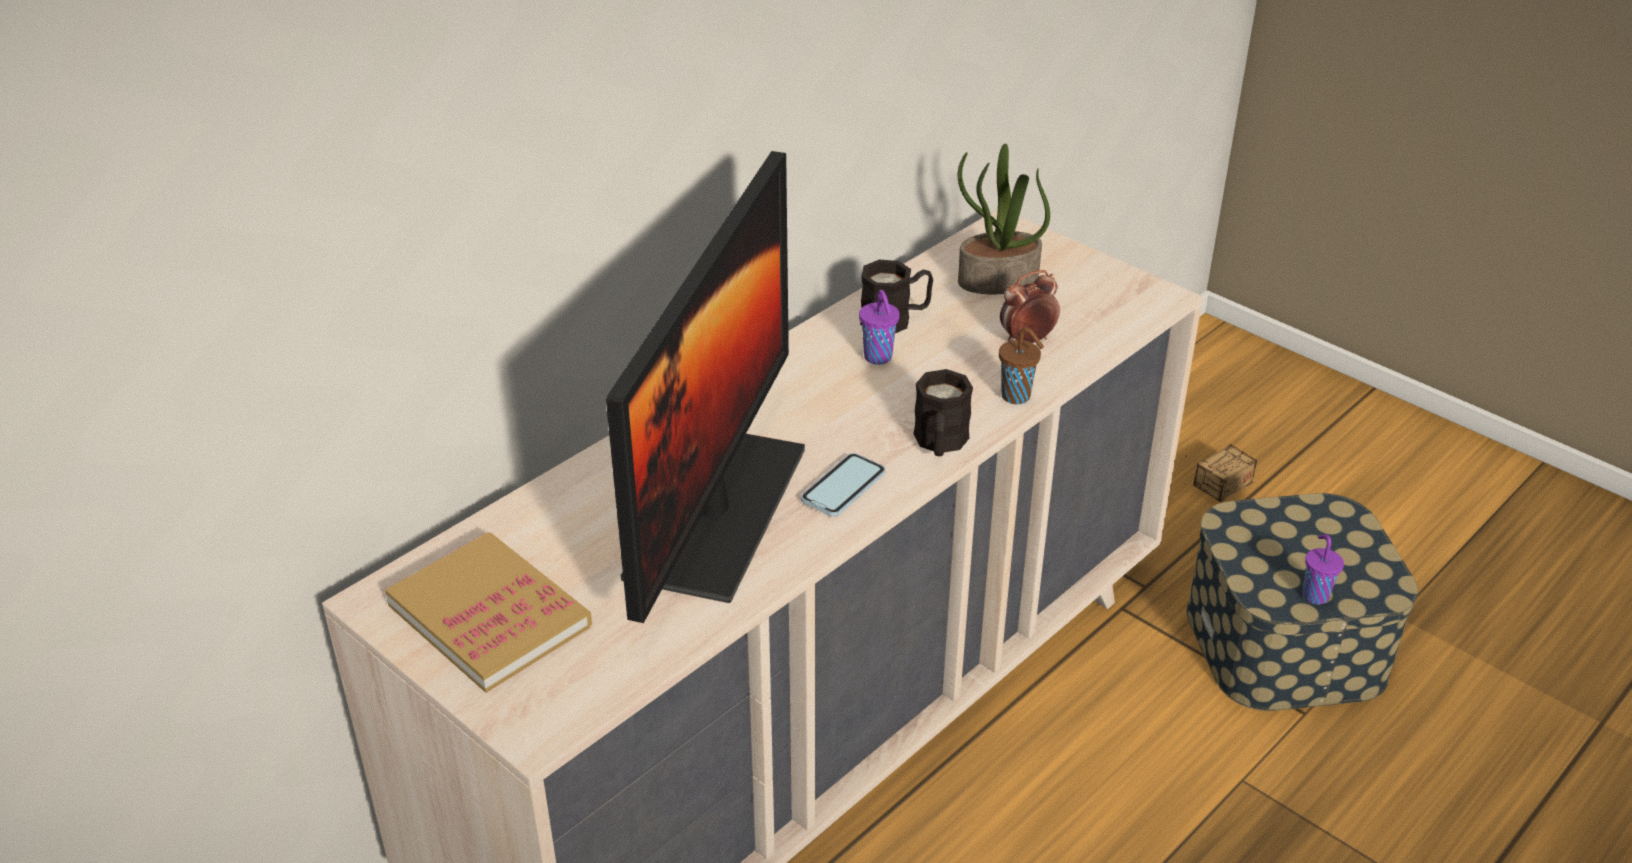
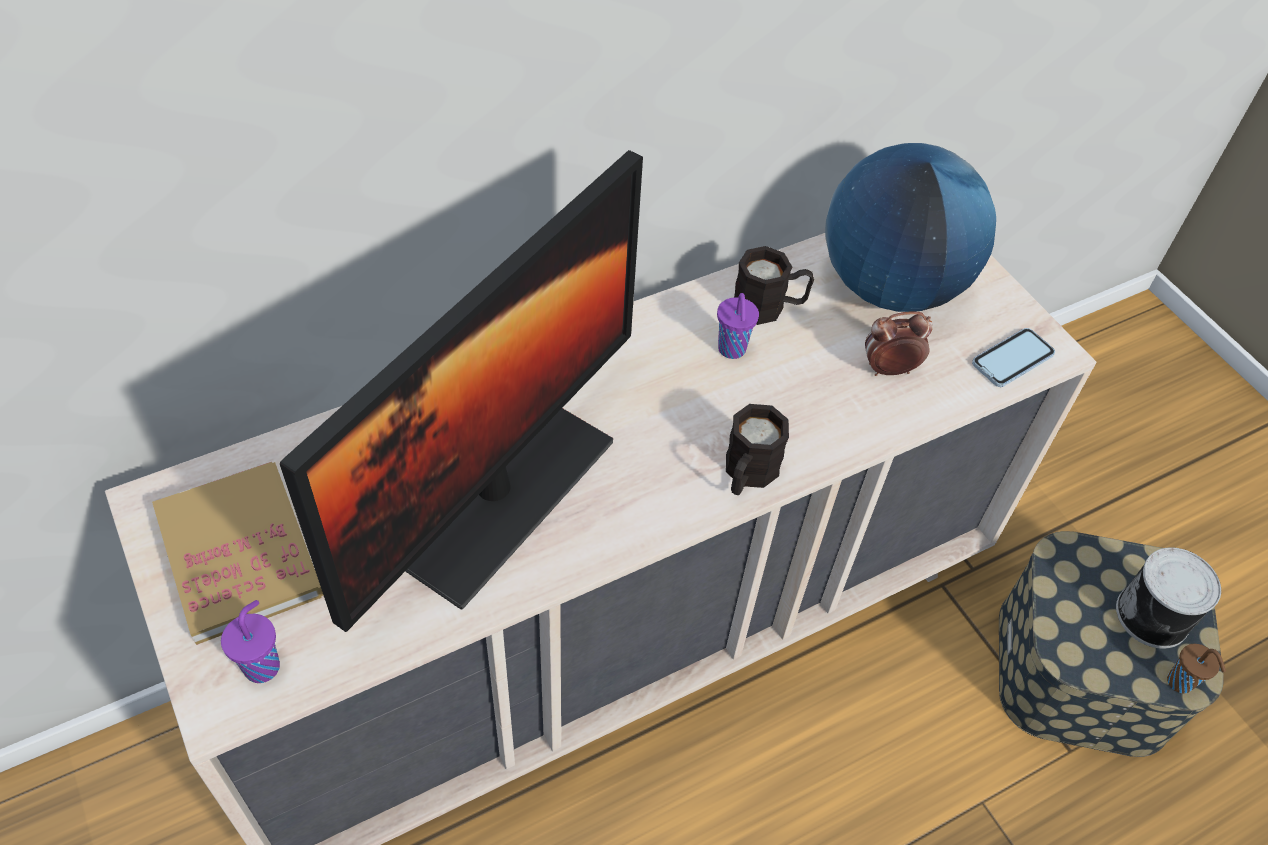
camera: 15 degrees right, 15 degrees up
(843, 487) = (629, 500): phone -> phone (1012, 359)
(997, 281) = (890, 286): potted plant -> globe
(1017, 397) = (849, 438): brown cup -> brown cup (1181, 683)
(1199, 499) = (1062, 490): storage box -> none
(1315, 595) = (1114, 664): purple cup -> purple cup (263, 665)
(1333, 548) = (1154, 616): none -> can

